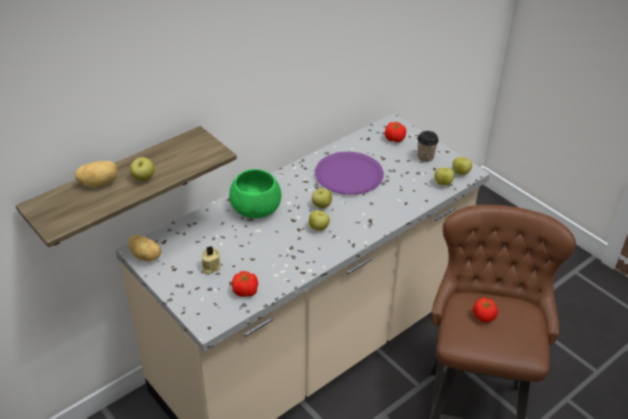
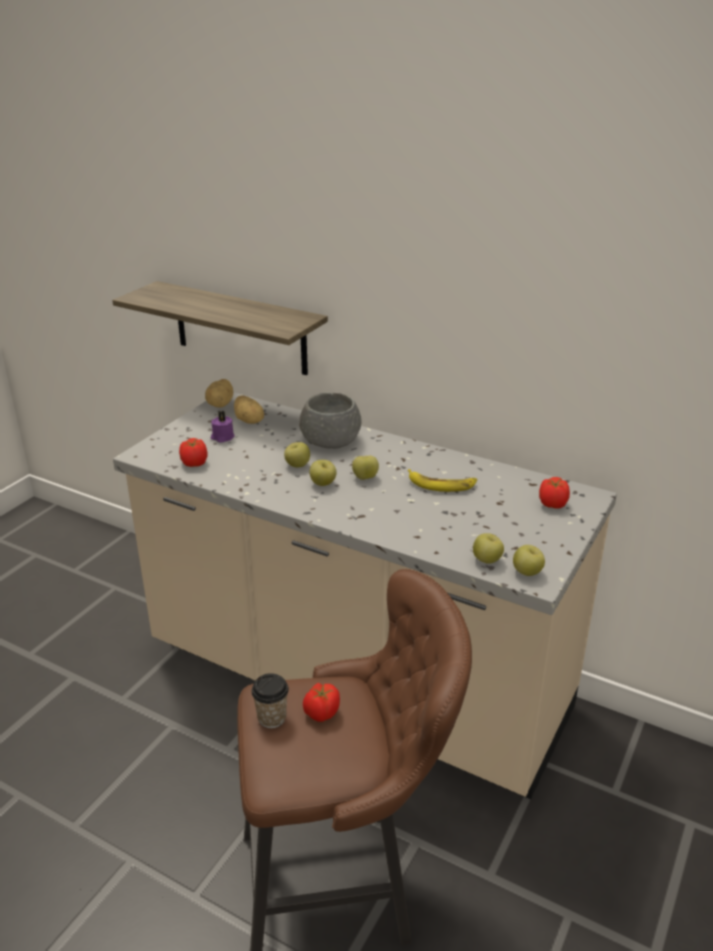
camera: 70 degrees right, 10 degrees down
(99, 183) = (202, 298): potato -> potato (249, 421)
(143, 178) = (220, 311): apple -> apple (297, 465)
(210, 267) = (222, 437): beige candle -> purple candle
(255, 208) = (331, 440): green bowl -> grey bowl
(349, 174) = (441, 484): purple plate -> banana
(425, 157) = (535, 535): cup -> cup (272, 718)

